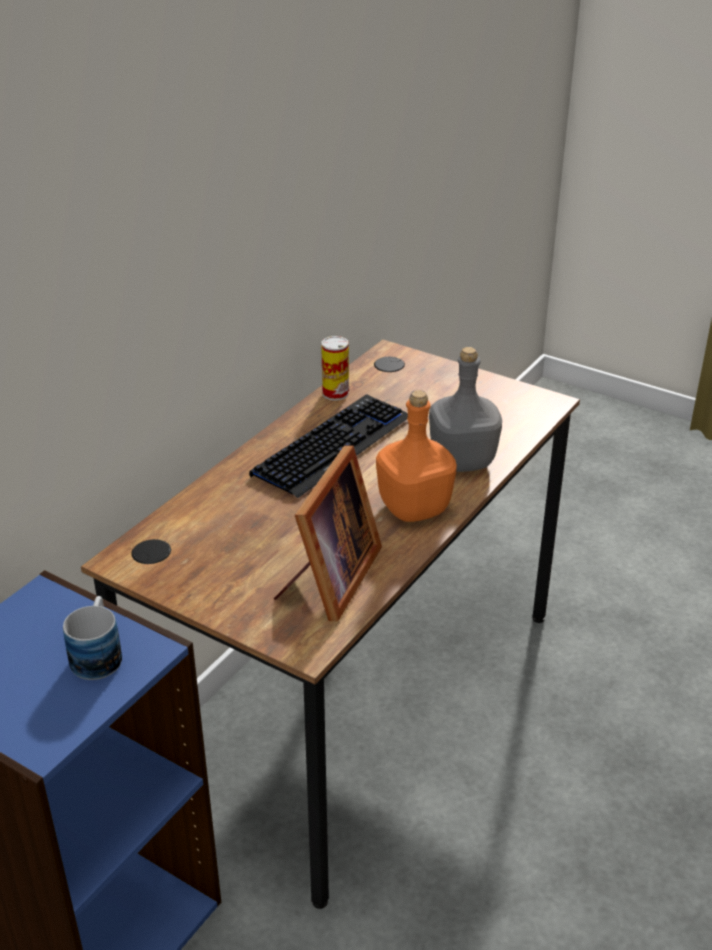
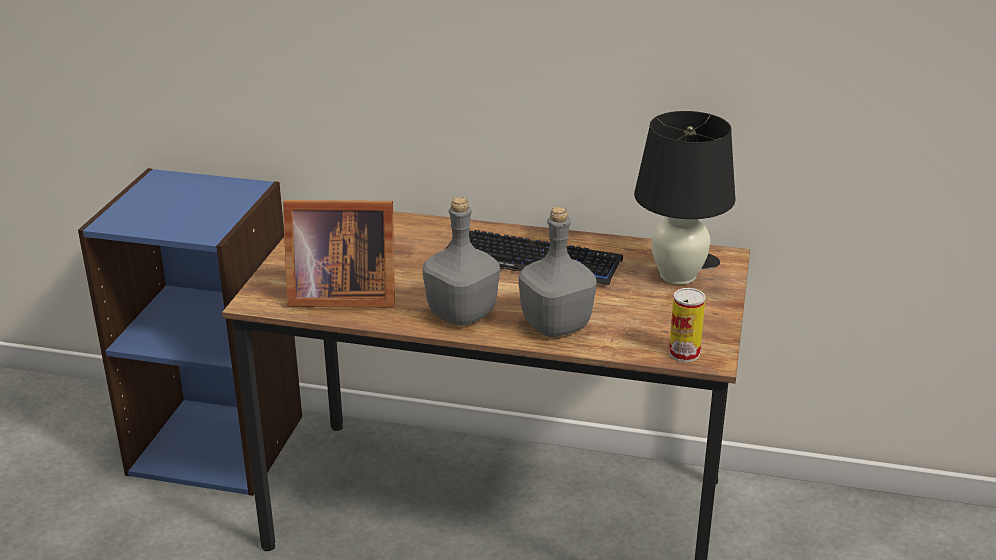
camera: 70 degrees right, 5 degrees down
(98, 654) = (198, 219): mug -> none
(335, 393) = (622, 245): can -> can (684, 353)
(410, 381) = (677, 276): none -> black table lamp
(413, 509) = (460, 314): orange bottle -> grey bottle

